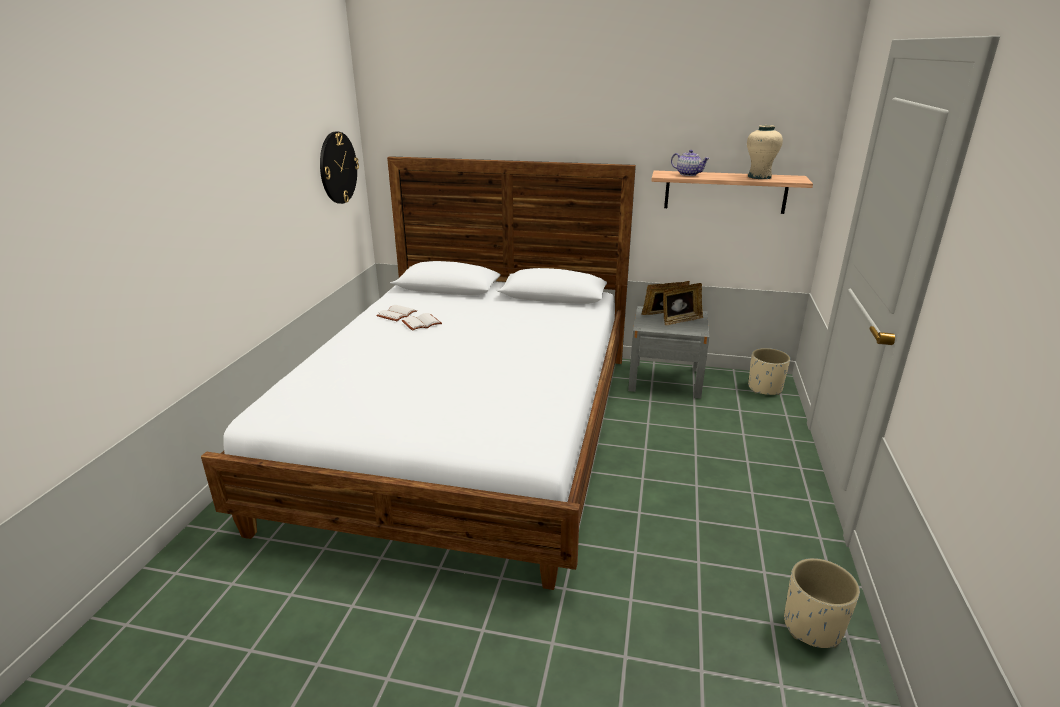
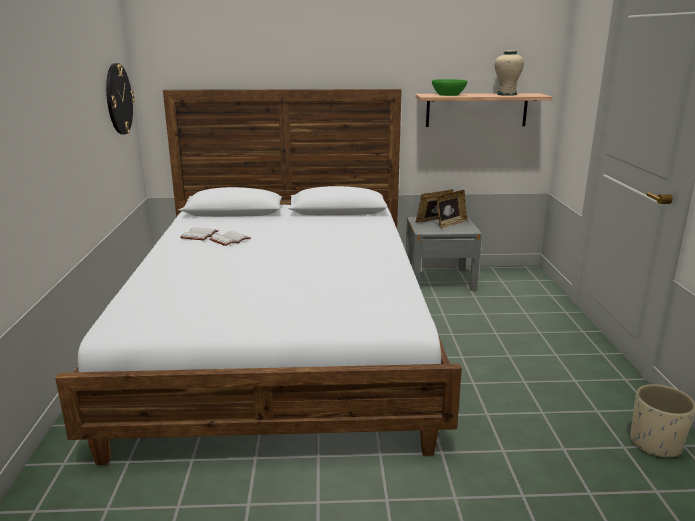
camera: 15 degrees left, 5 degrees down
(688, 174) = (448, 94): teapot -> green bowl
(764, 388) = (523, 278): beige planter -> none

